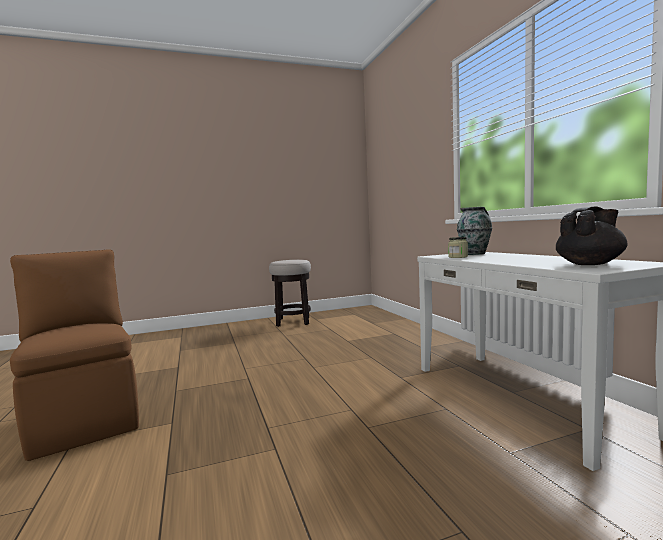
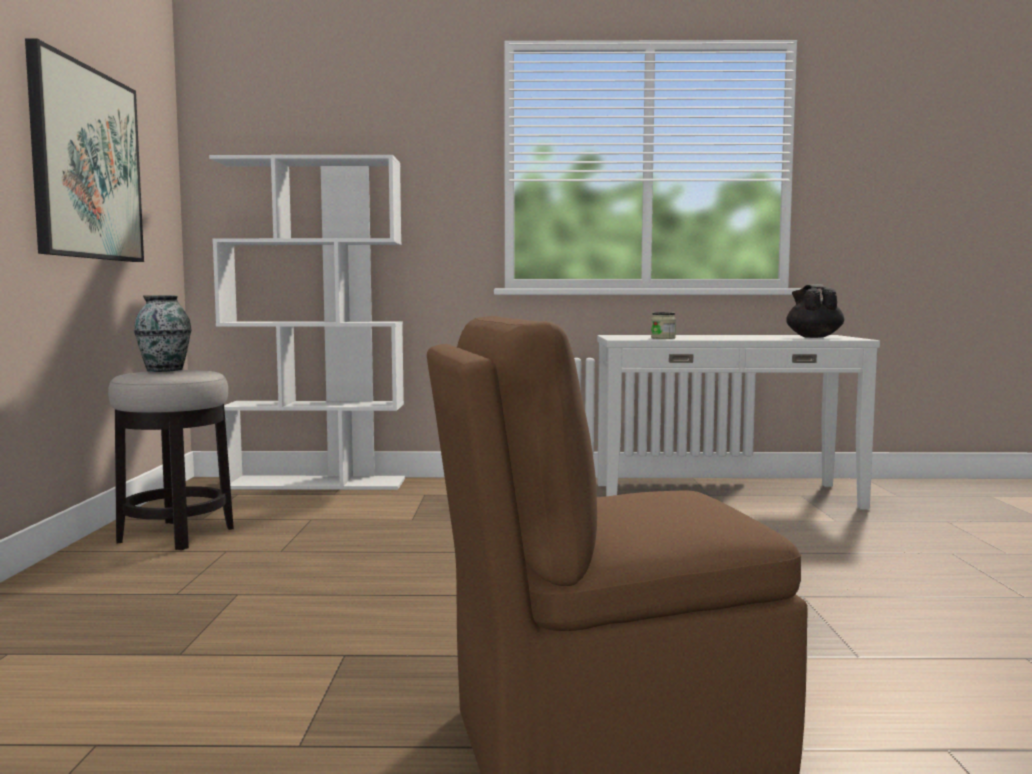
camera: 70 degrees left, 0 degrees up
(290, 184) = (86, 164): none -> picture
(386, 317) = (317, 483): none -> white bookcase
(474, 254) = (639, 336): vase -> vase (165, 370)

